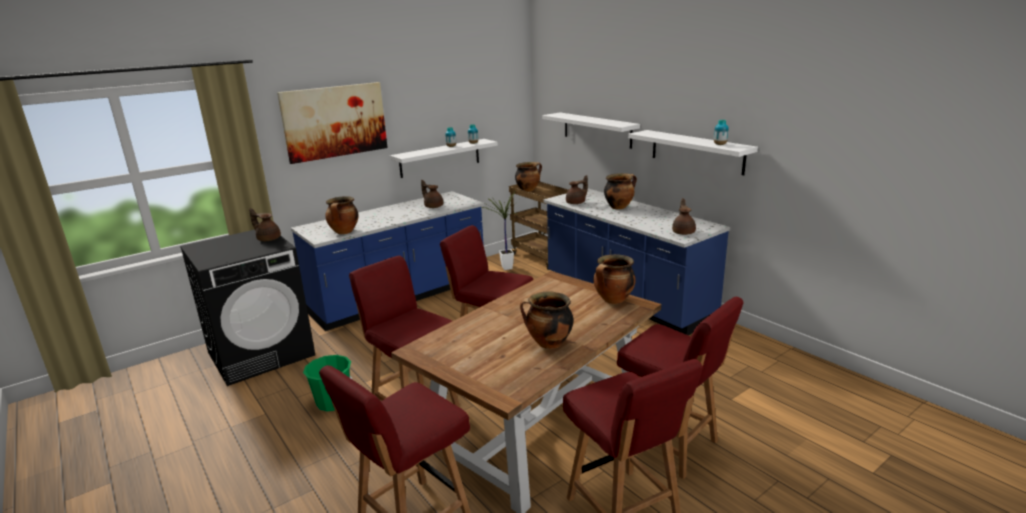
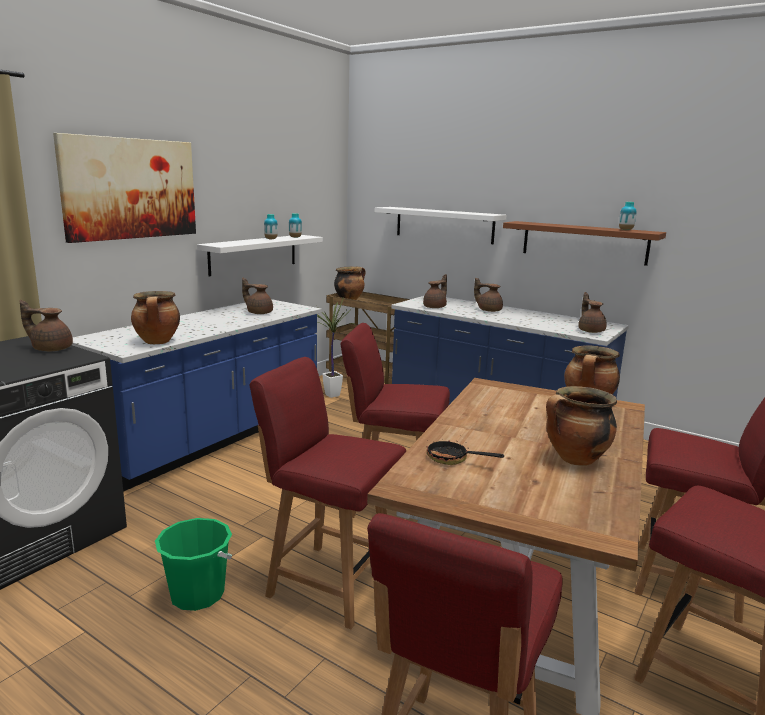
camera: 20 degrees left, 5 degrees down
(465, 335) = (453, 459): none -> frying pan
(619, 207) = (488, 310): cooking pot -> brown teapot
(696, 151) = (584, 242): white shelf -> brown shelf

